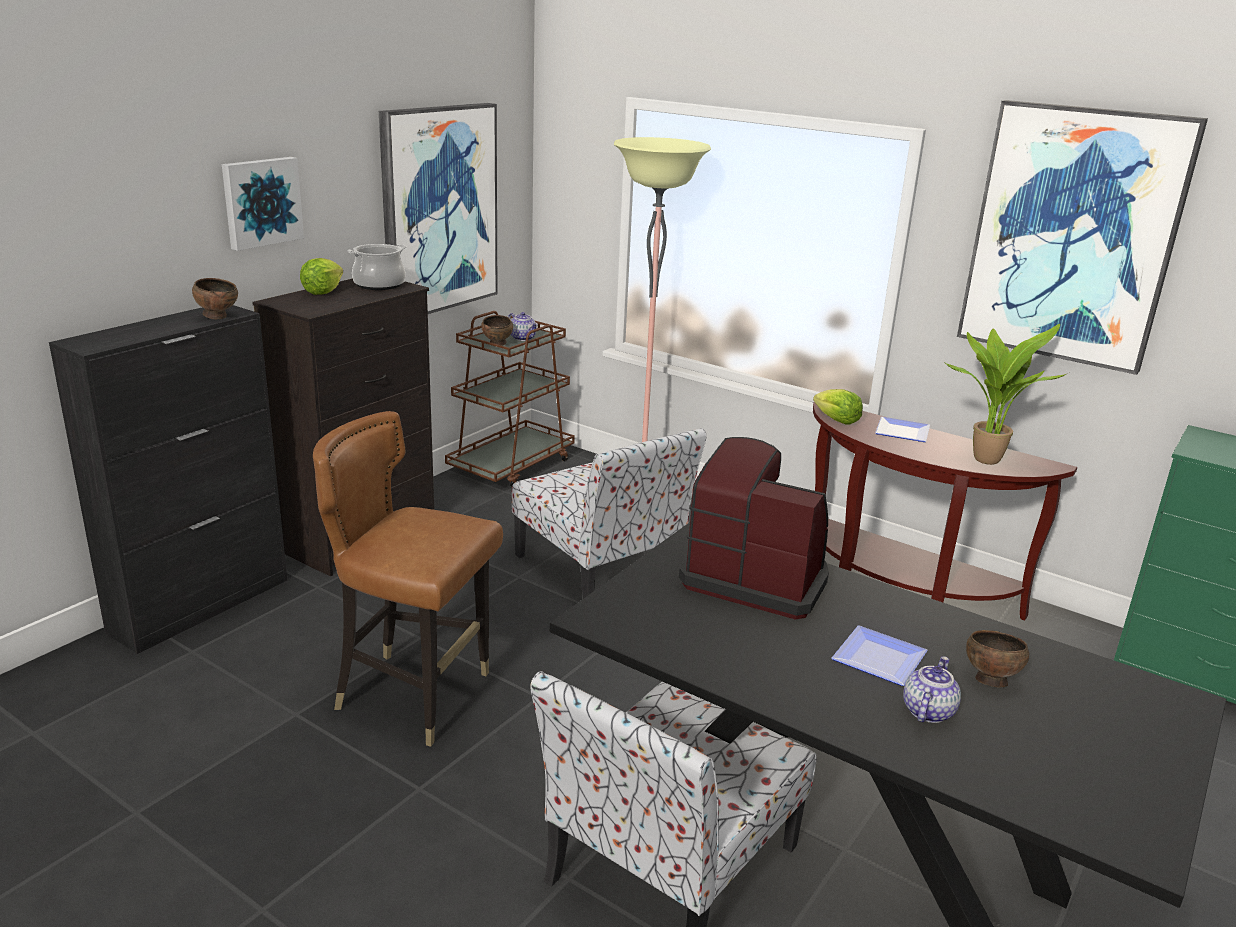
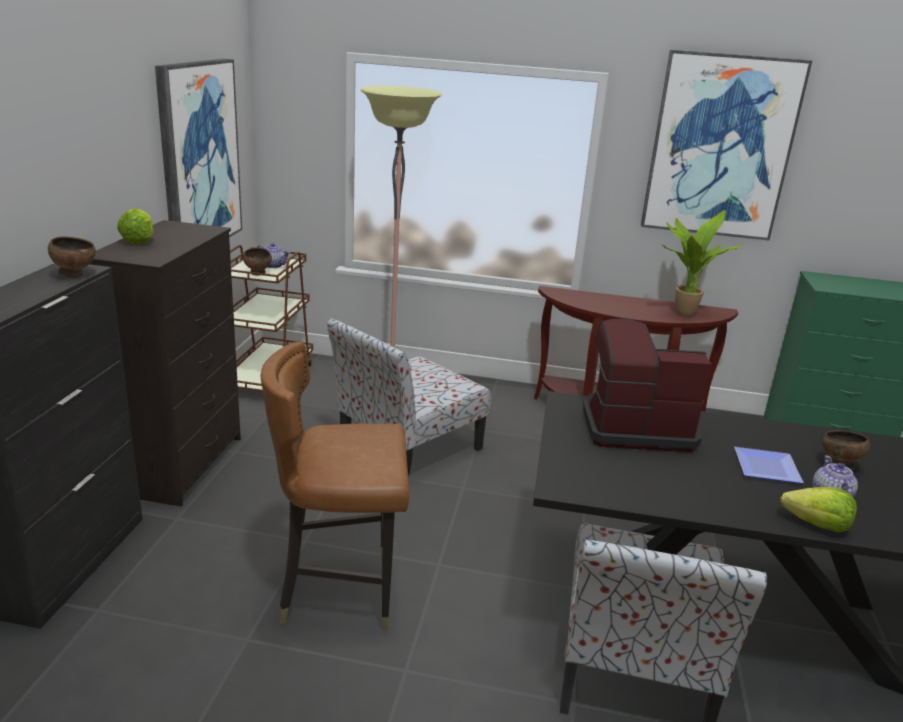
camera: 25 degrees left, 0 degrees up
(261, 202) = (77, 157): picture -> none
(379, 285) = (183, 229): cooking pot -> none
(601, 571) = (407, 450): chair -> chair turned 105 degrees clockwise
(836, 420) = (567, 299): lettuce -> lettuce (817, 525)
(904, 432) = (617, 301): plate -> none

